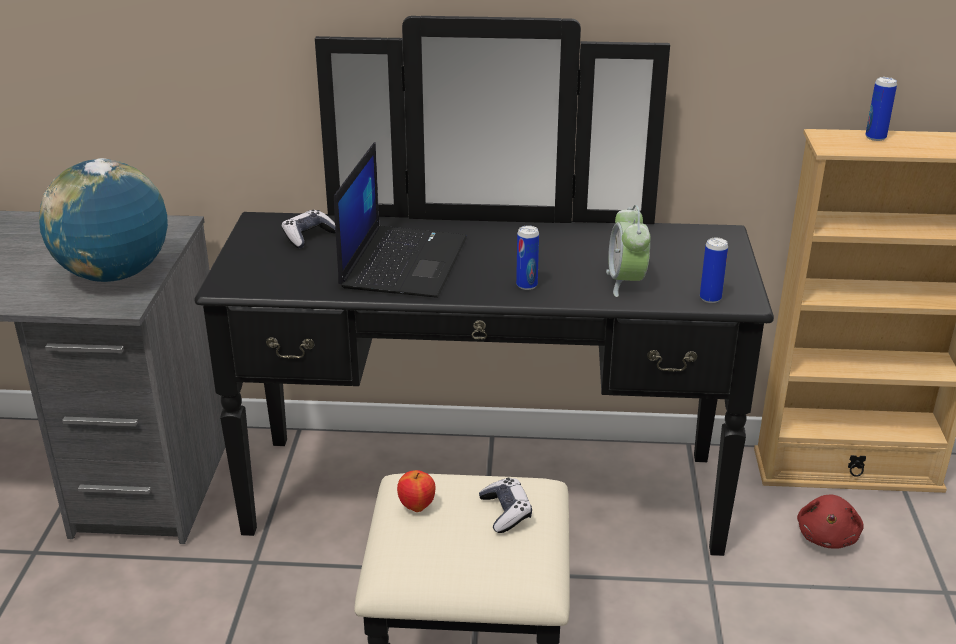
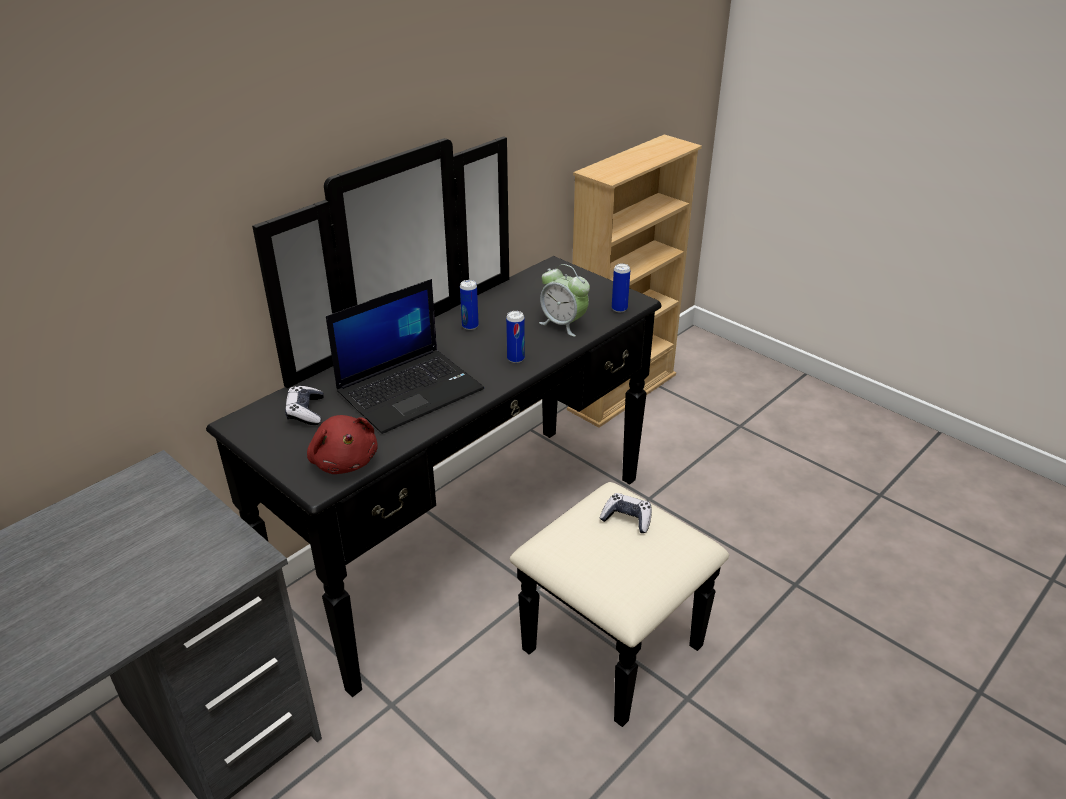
camera: 50 degrees left, 5 degrees up
(114, 275) = (187, 542): globe -> none
(403, 261) = (410, 389): laptop -> laptop turned 90 degrees clockwise
(416, 507) = (578, 555): apple -> none
(827, 536) = (662, 434): red plush toy -> red plush toy (344, 460)
(875, 137) = (617, 162): can -> can (470, 326)

